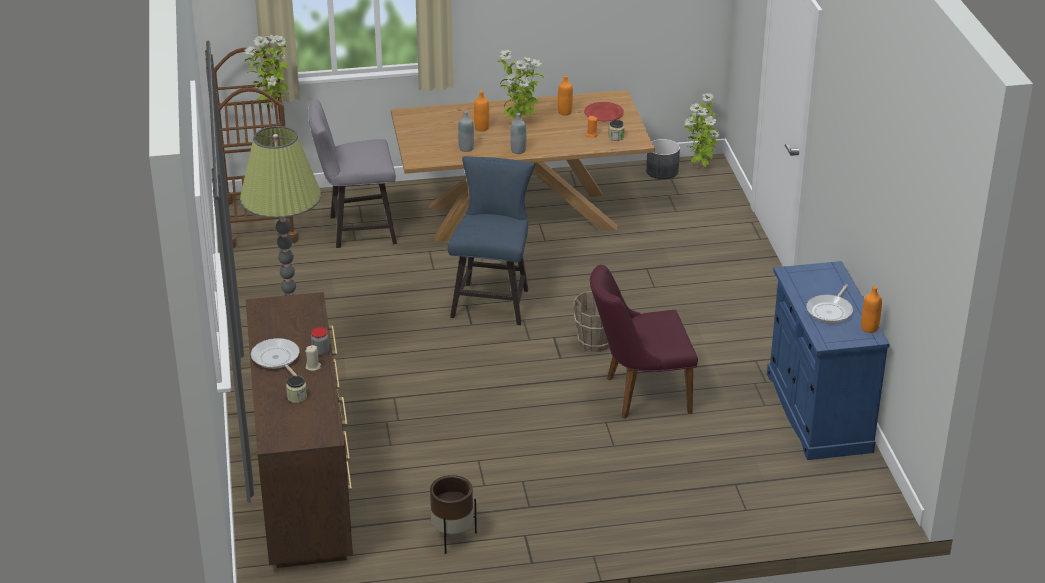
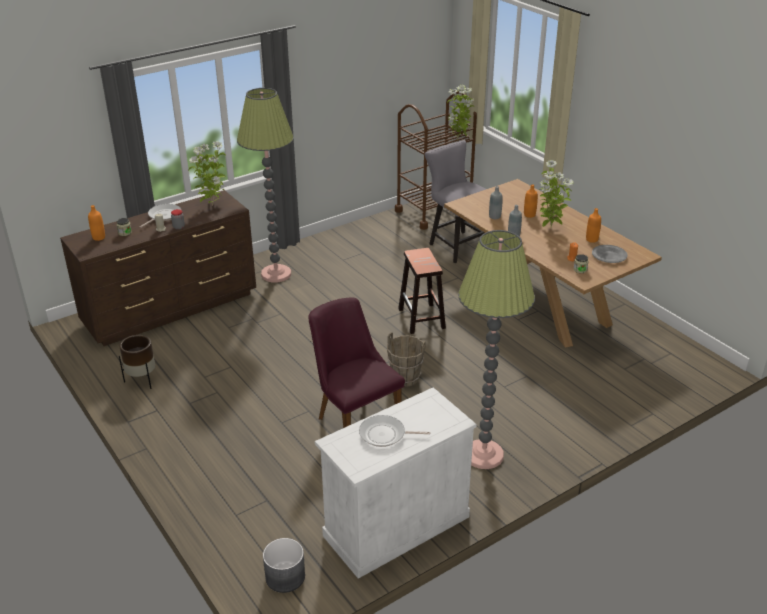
camera: 65 degrees right, 0 degrees up
(492, 300) = (422, 319): blue chair -> brown stool
(603, 114) = (609, 256): red plate -> grey plate
(662, 171) = (675, 346): grey planter -> grey planter (285, 576)
(701, 167) = (705, 364): potted plant -> potted plant (212, 205)
(750, 332) = (483, 455): none -> floor lamp
(818, 412) = (396, 526): blue cabinet -> white cabinet
(869, 328) = (372, 465): orange bottle -> orange bottle (99, 237)

